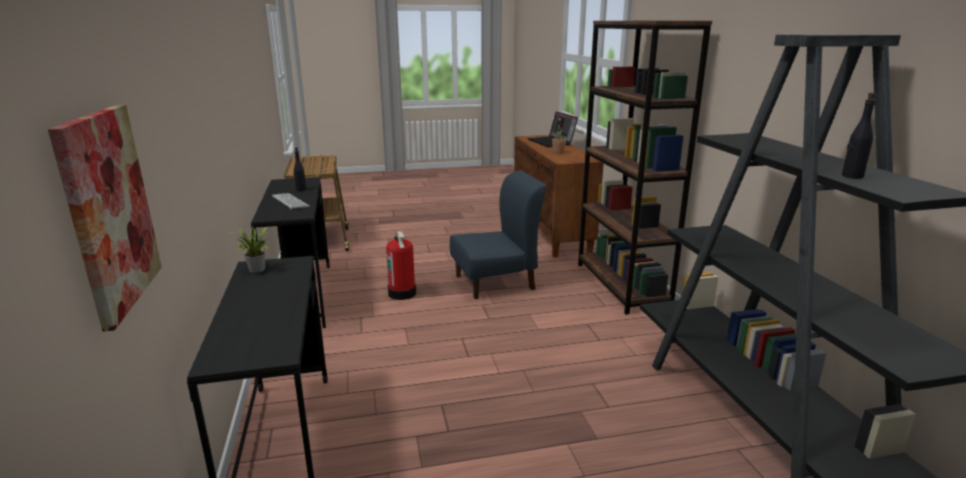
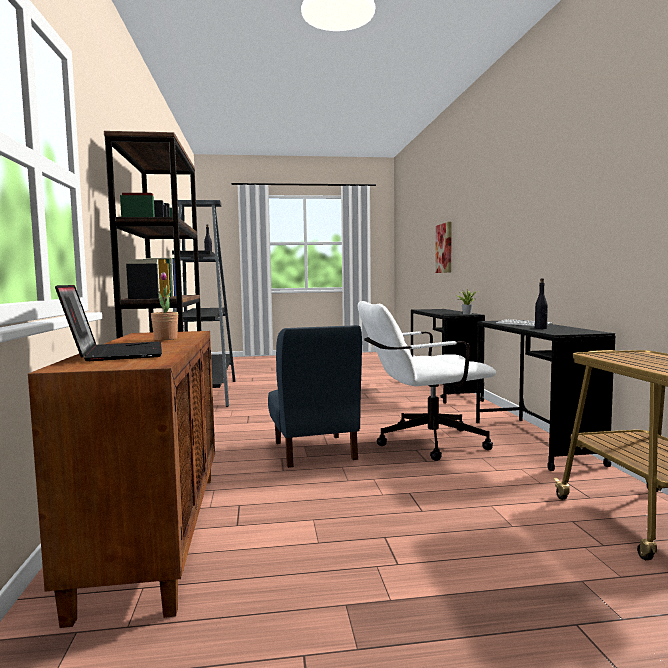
camera: 175 degrees left, 15 degrees down
(402, 293) = (422, 443): fire extinguisher -> white office chair
(495, 282) = (314, 451): blue chair -> blue chair turned 90 degrees counterclockwise

